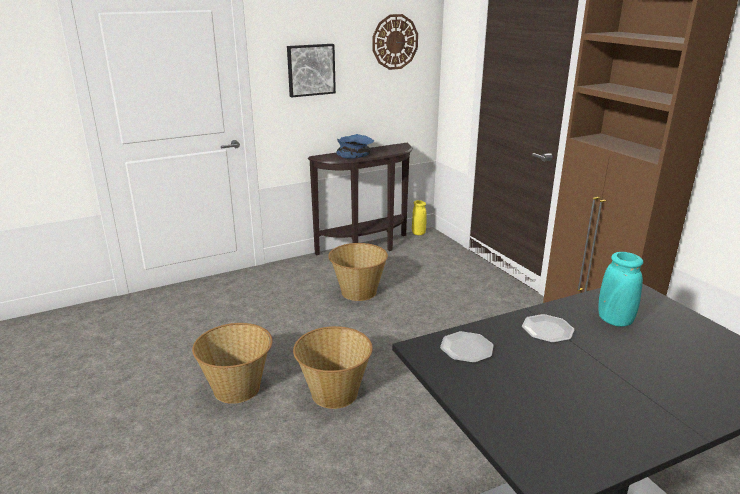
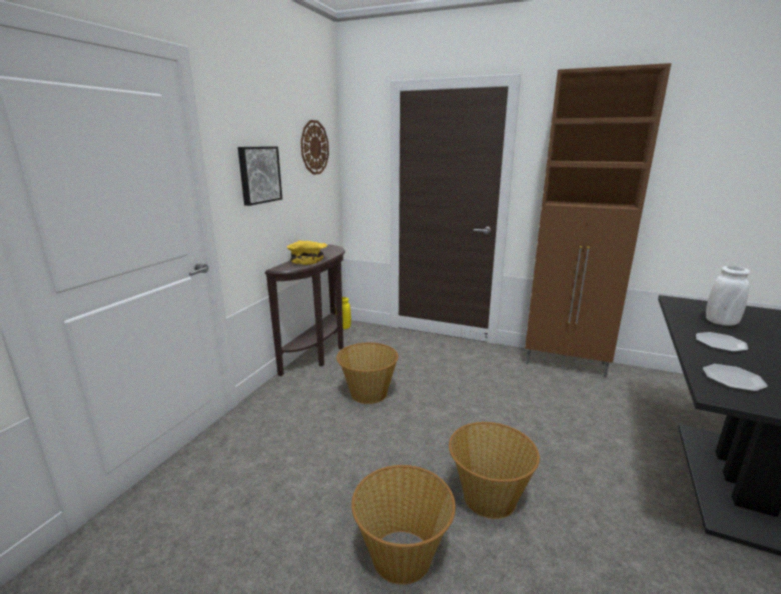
camera: 40 degrees left, 5 degrees down
(355, 154) = (308, 260): blue bowl -> yellow bowl
(614, 320) = (721, 322): turquoise vase -> white vase

